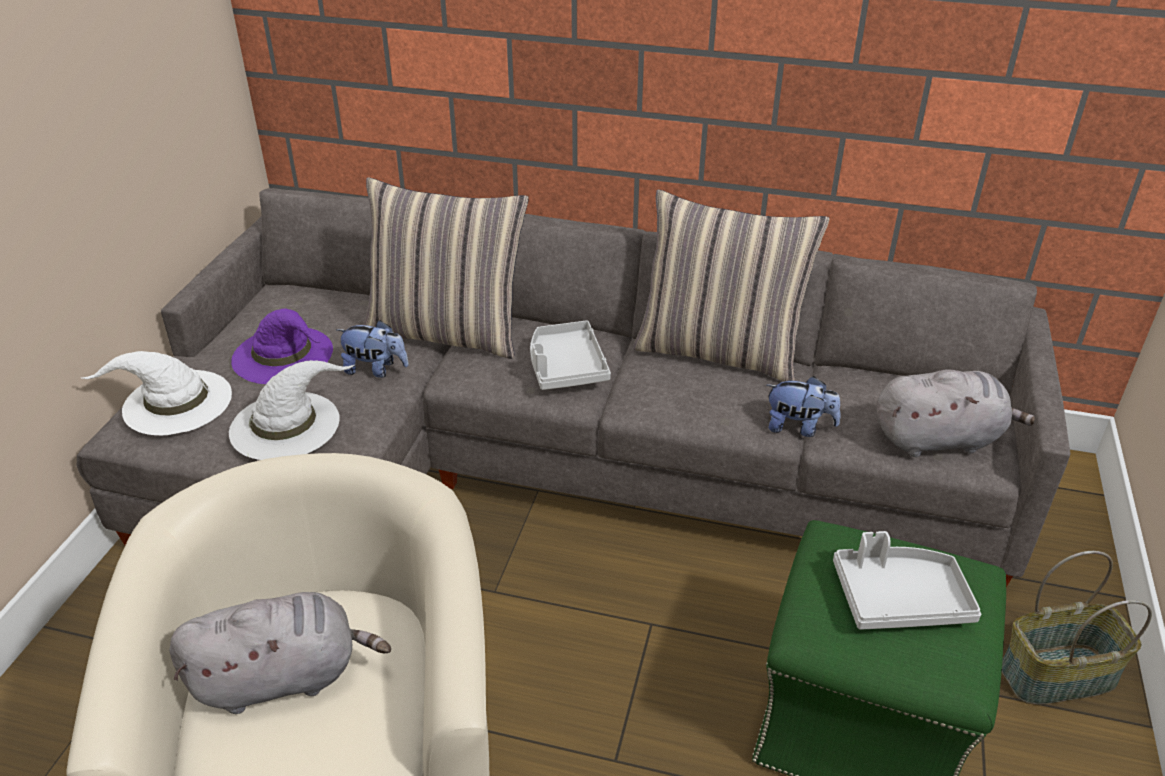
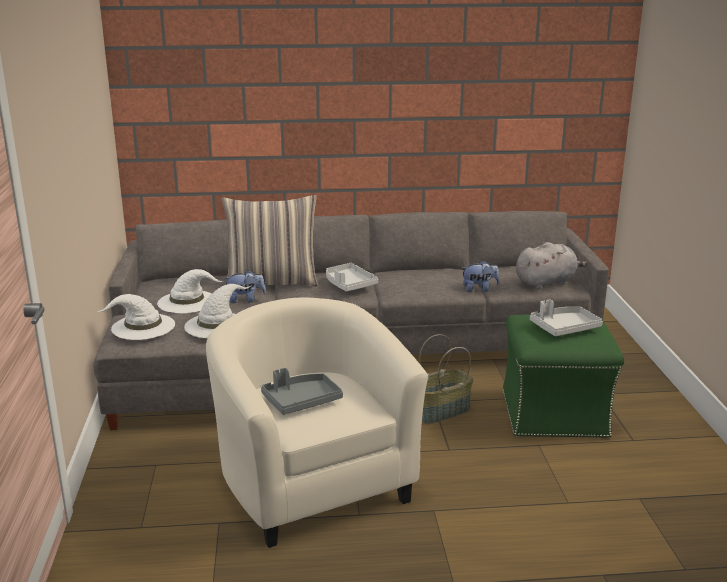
camera: 20 degrees left, 15 degrees down
(284, 355) = (188, 301): purple hat -> white hat
(284, 677) = (301, 401): grey plush toy -> grey tray
(720, 351) = (422, 269): pillow -> none
(1057, 677) = (631, 383): basket -> basket (441, 412)

